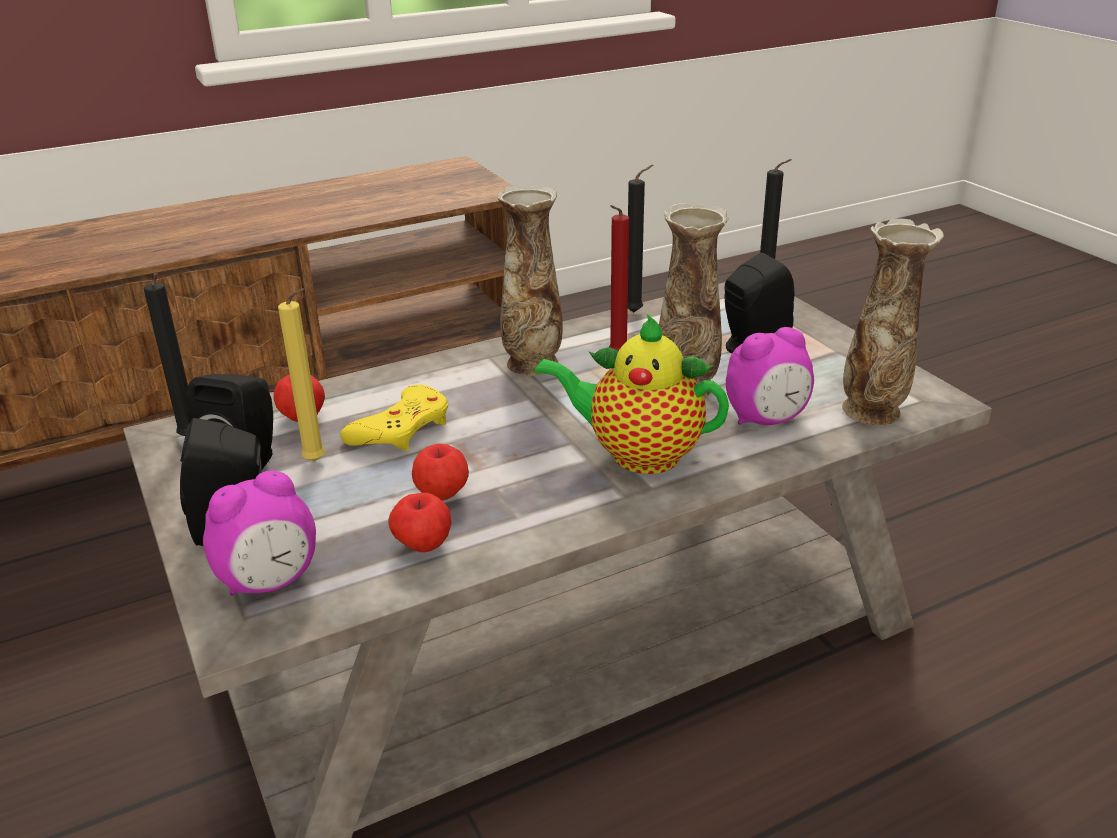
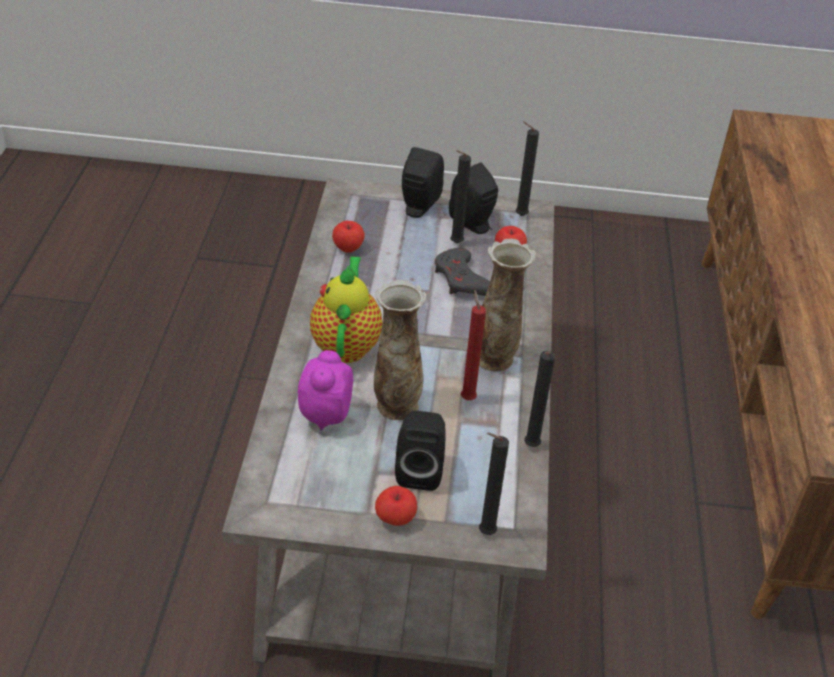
camera: 120 degrees right, 10 degrees up
(270, 582) = (368, 205): alarm clock -> none
(318, 462) = (454, 244): yellow candle -> black candle
(401, 428) = (462, 279): yellow game controller -> grey game controller
(442, 494) = (383, 268): apple -> apple (395, 519)
(637, 454) = (346, 344): teapot -> teapot turned 45 degrees counterclockwise
(873, 411) = (281, 468): vase -> none

